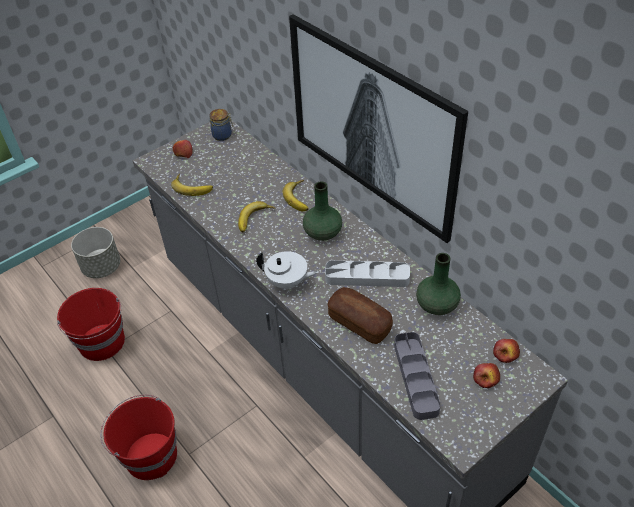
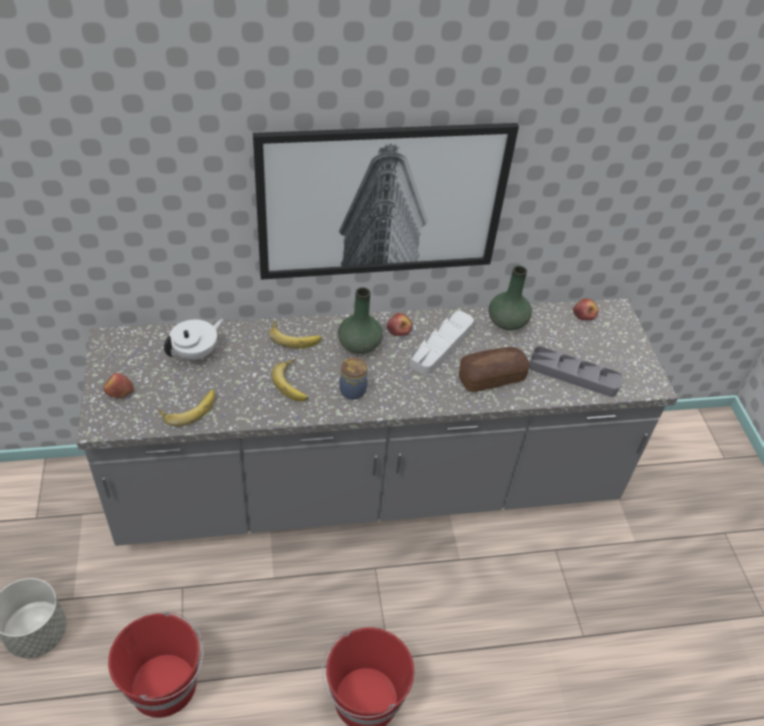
camera: 65 degrees left, 0 degrees up
(223, 135) = (128, 345): jar -> jar (353, 390)
(287, 282) = (403, 400): white teapot -> white teapot (196, 353)
(486, 378) = (600, 337): apple -> apple (399, 329)

